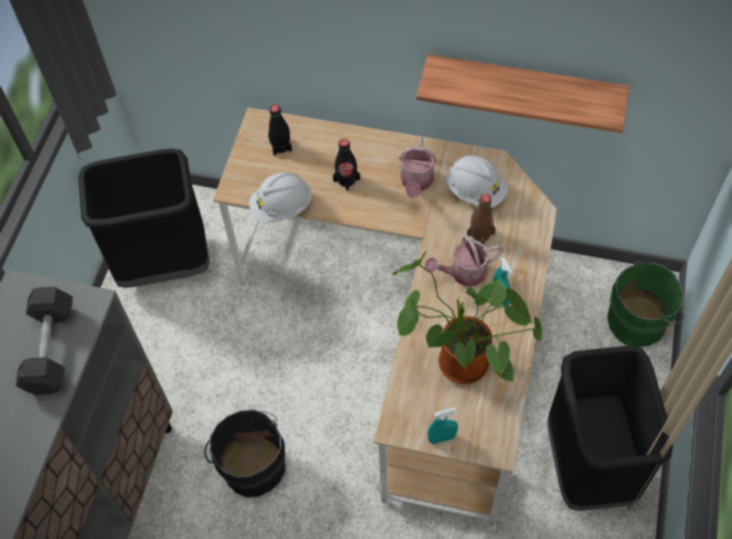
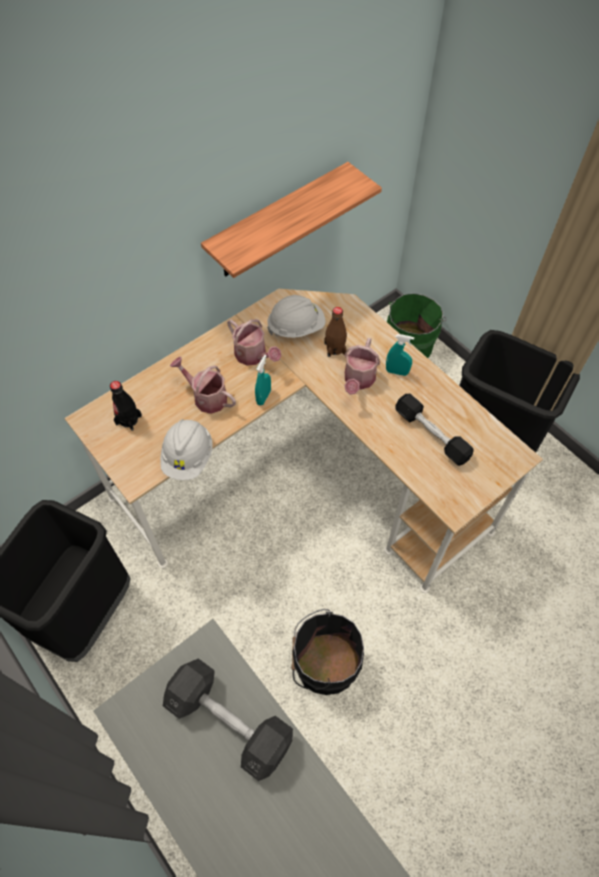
camera: 55 degrees left, 0 degrees up
(346, 180) = (206, 397): black bottle -> watering can
(442, 438) = (485, 485): turquoise spray bottle -> turquoise spray bottle (263, 397)
(457, 364) = (431, 435): potted plant -> black dumbbell

